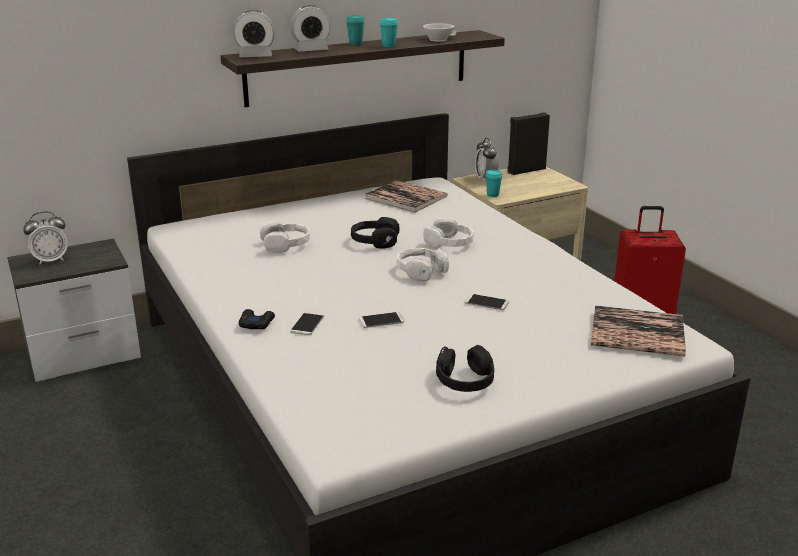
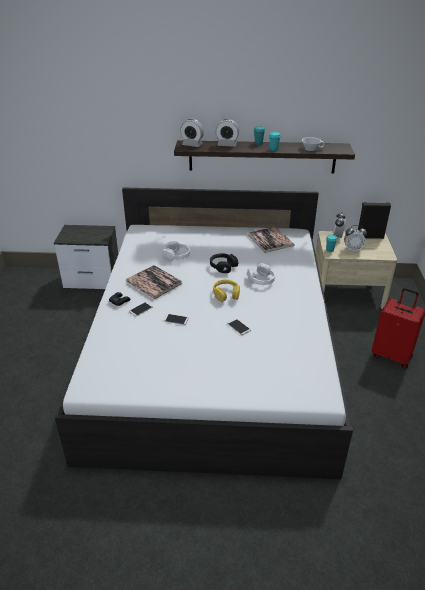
camera: 30 degrees right, 10 degrees up
(50, 260) = (78, 232): alarm clock -> alarm clock (352, 249)
(421, 271) = (226, 294): white headphones -> yellow headphones
(465, 381) = (177, 372): black headphones -> none
(637, 333) = (298, 377): book -> book (154, 282)

